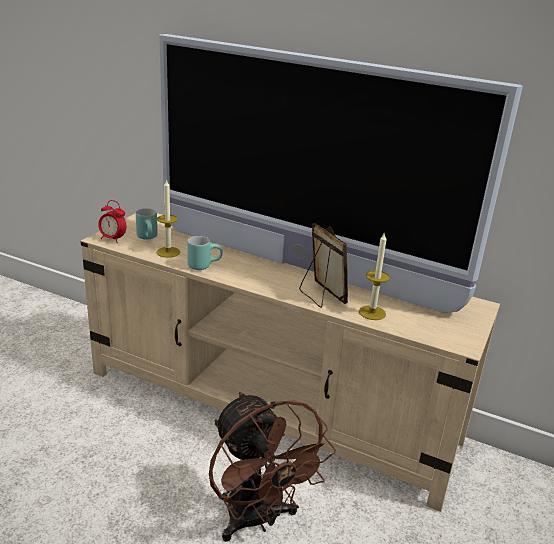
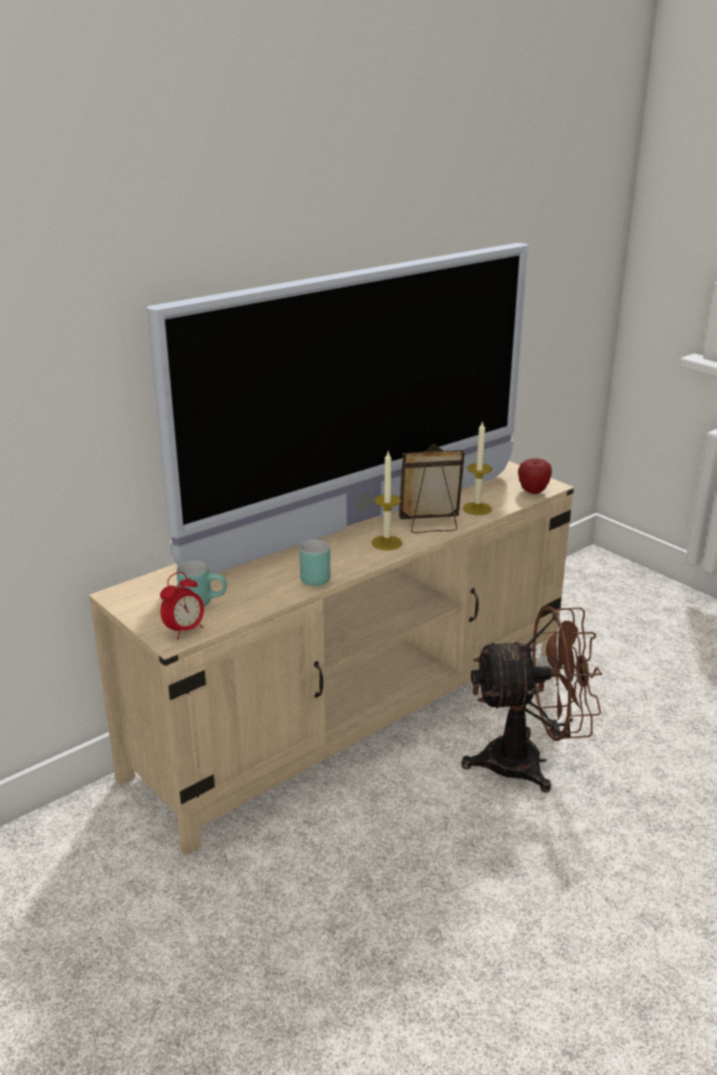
camera: 65 degrees left, 0 degrees up
(168, 252) = (259, 594): candle -> candle (386, 543)
(439, 337) = (533, 491): none -> apple

